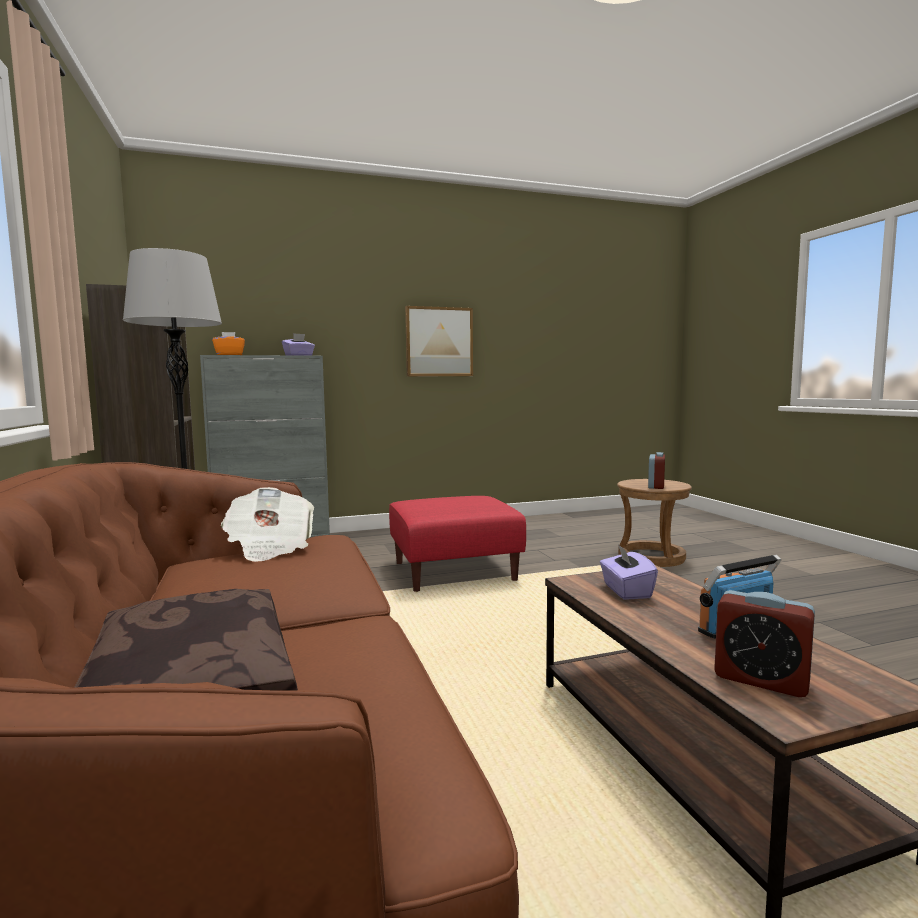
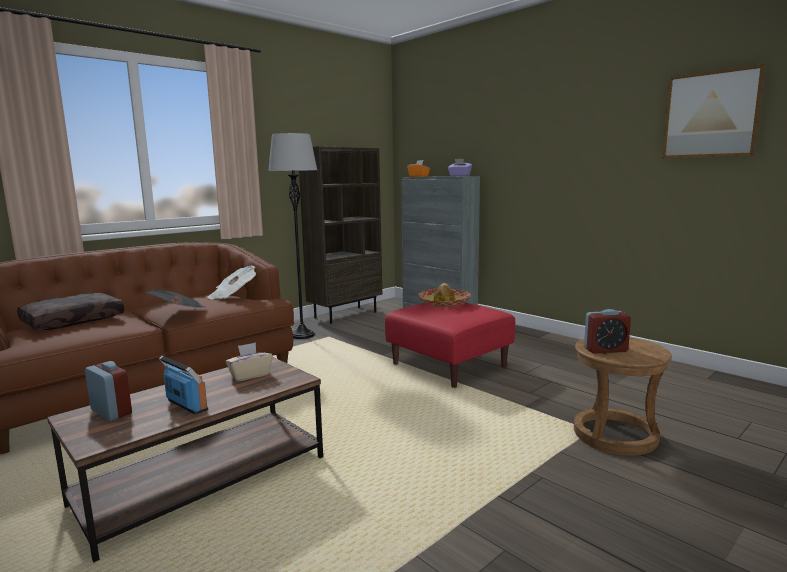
camera: 65 degrees right, 5 degrees up
(342, 582) = (179, 313): none -> newspaper
(424, 501) = (444, 303): none -> hat
(439, 342) = (578, 158): picture -> picture (711, 114)
(626, 591) = (250, 375): purple tissue box -> beige tissue box
(761, 680) = (111, 412): alarm clock -> alarm clock turned 120 degrees clockwise

